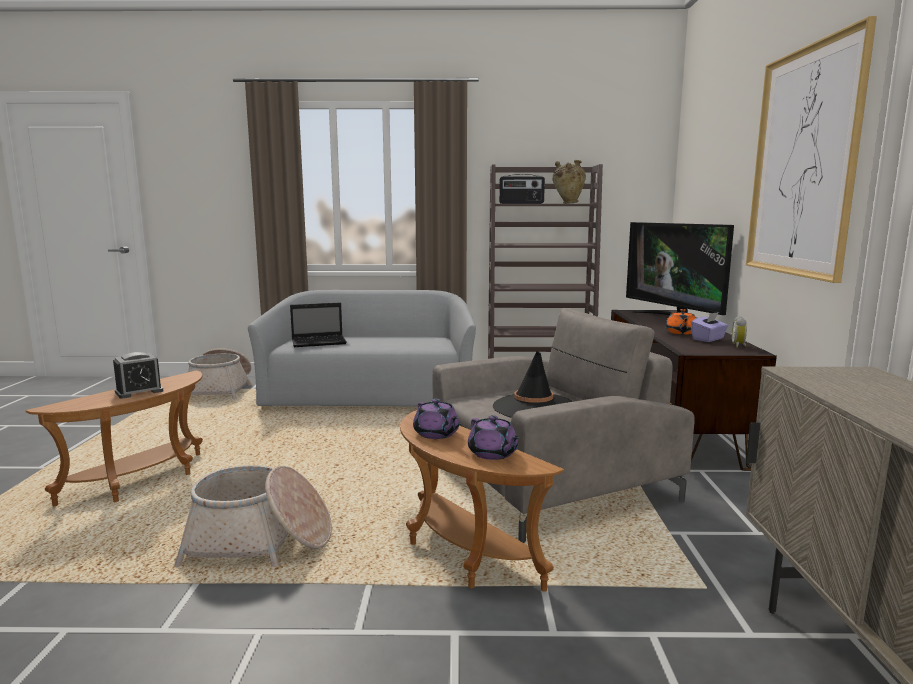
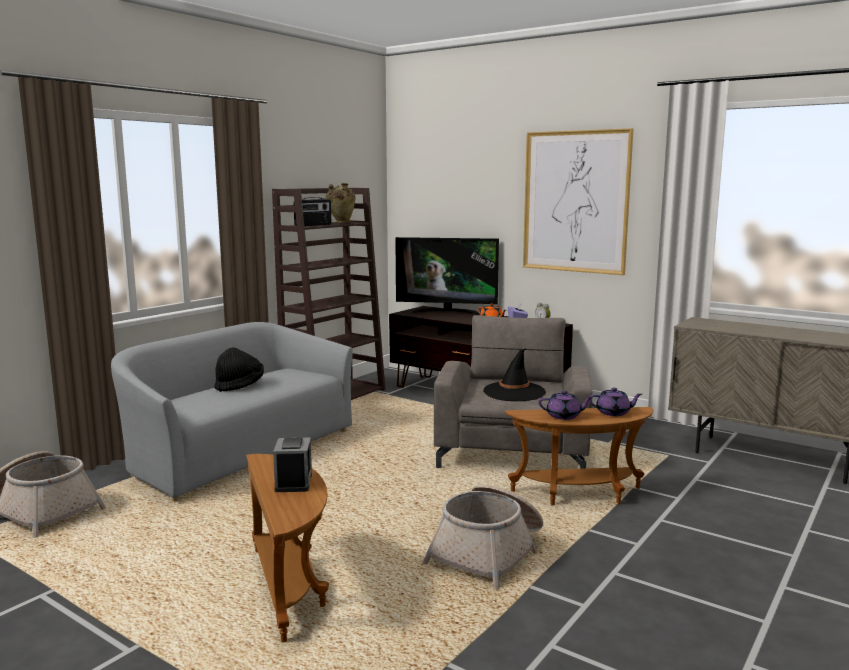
camera: 55 degrees left, 0 degrees up
(320, 342) = (205, 403): laptop -> none
(374, 339) = (239, 386): none -> black hat

